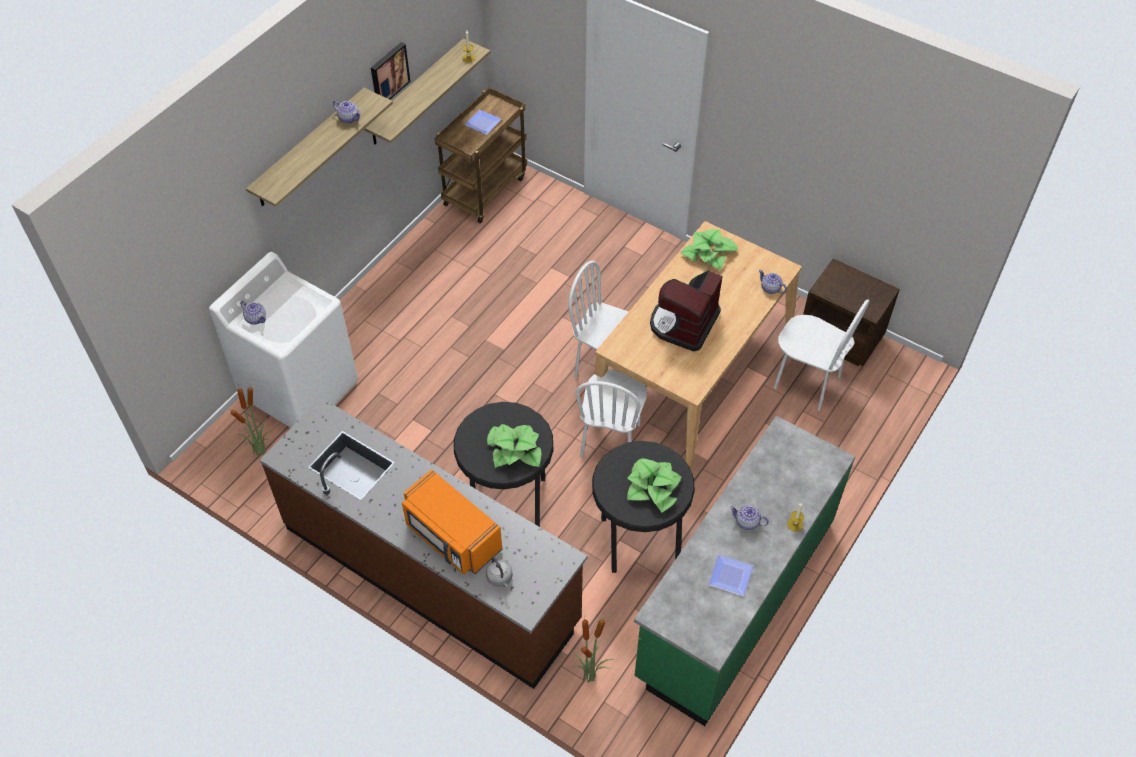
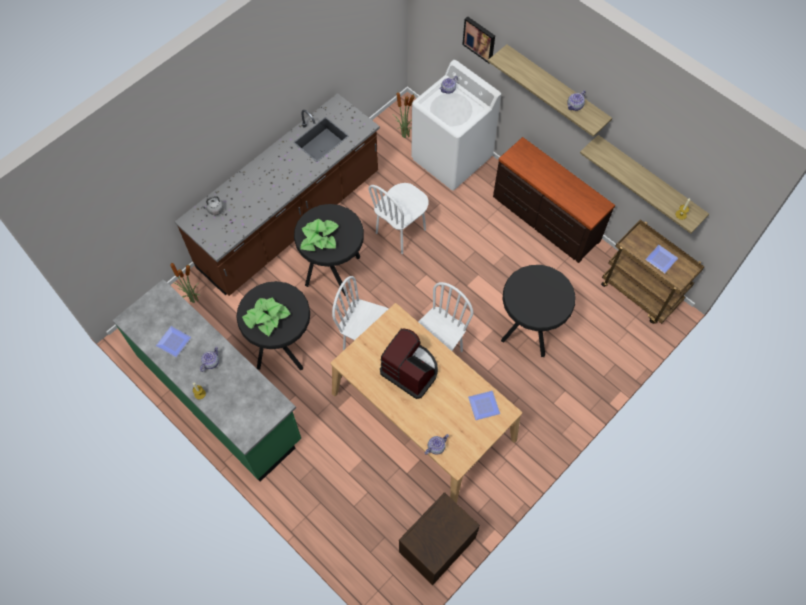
camera: 100 degrees right, 10 degrees up
(388, 73) = (635, 139): picture -> picture (480, 39)
(392, 281) = (545, 219): none -> brown dresser
(452, 537) = (252, 187): orange microwave -> none
(555, 283) = (529, 330): none -> black stool
(709, 253) = (483, 407): potted plant -> plate
(807, 383) = (395, 503): white chair -> white chair (401, 232)

